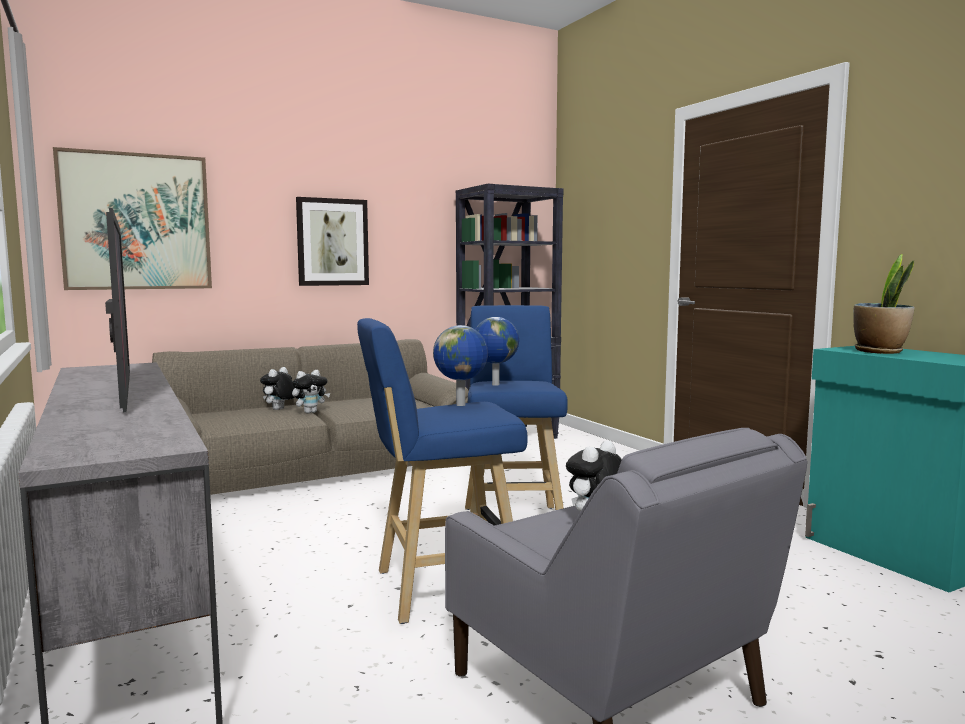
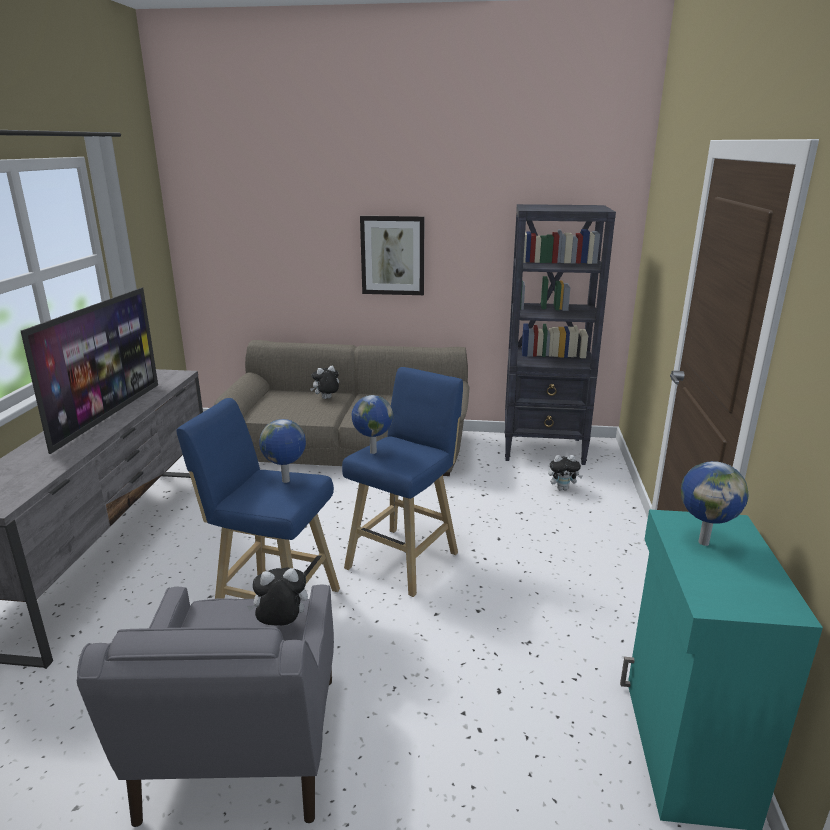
camera: 35 degrees right, 15 degrees up
(136, 222) = (240, 239): picture -> none
(310, 412) = (340, 408): plush toy -> plush toy (562, 488)
(880, 351) = (704, 542): potted plant -> globe

